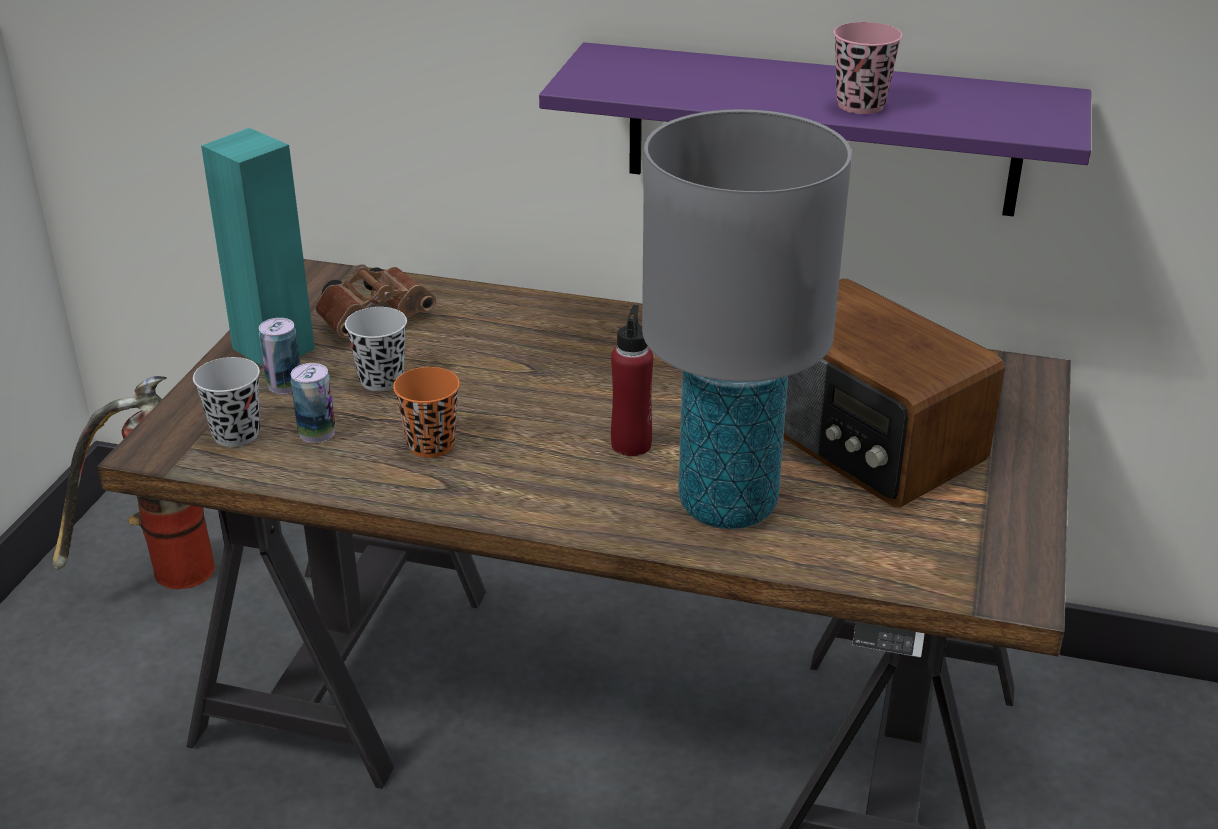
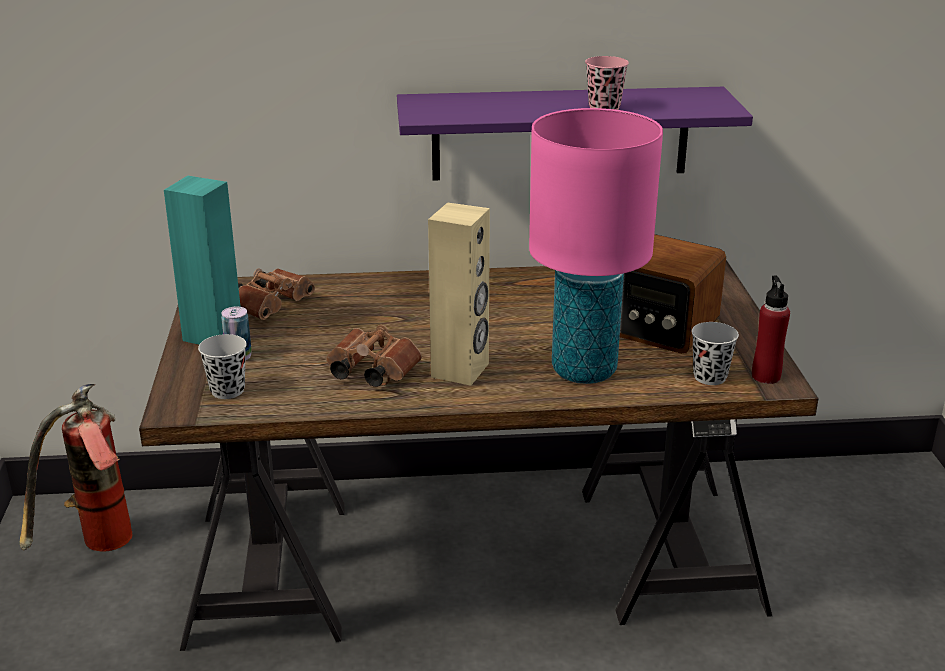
camera: 20 degrees left, 5 degrees down
(317, 433) = (285, 380): can -> none
(381, 380) = (305, 341): black cup -> black cup (710, 377)
(431, 445) = (369, 372): orange cup -> brown binoculars
(554, 467) = (461, 370): none -> beige speaker
(631, 444) = (500, 349): red bottle -> red bottle (766, 376)
(727, 504) = (583, 370): grey table lamp -> pink table lamp

